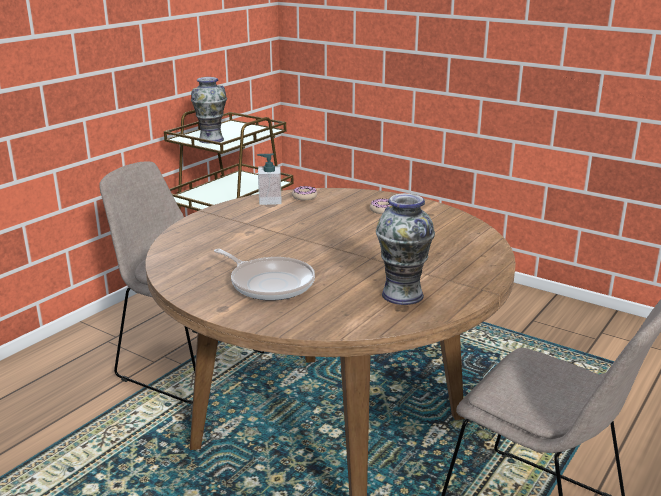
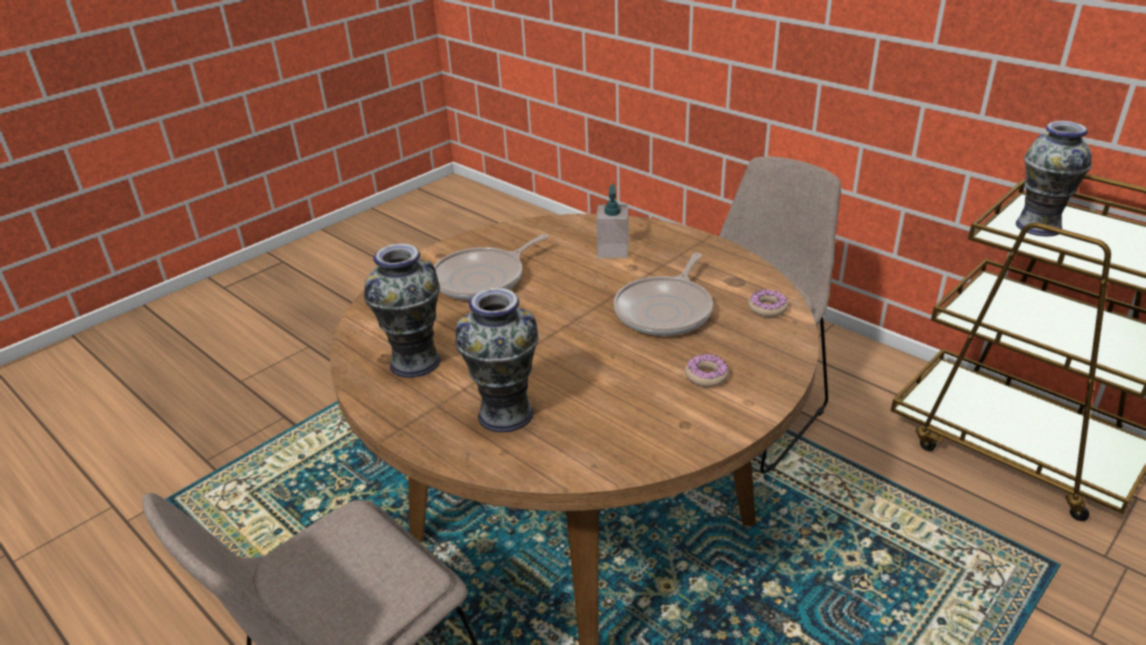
camera: 100 degrees right, 10 degrees up
(270, 200) = (749, 281): soap dispenser -> soap dispenser (613, 251)
(311, 221) = (666, 310): none -> frying pan
(448, 258) = (505, 415): none -> vase

